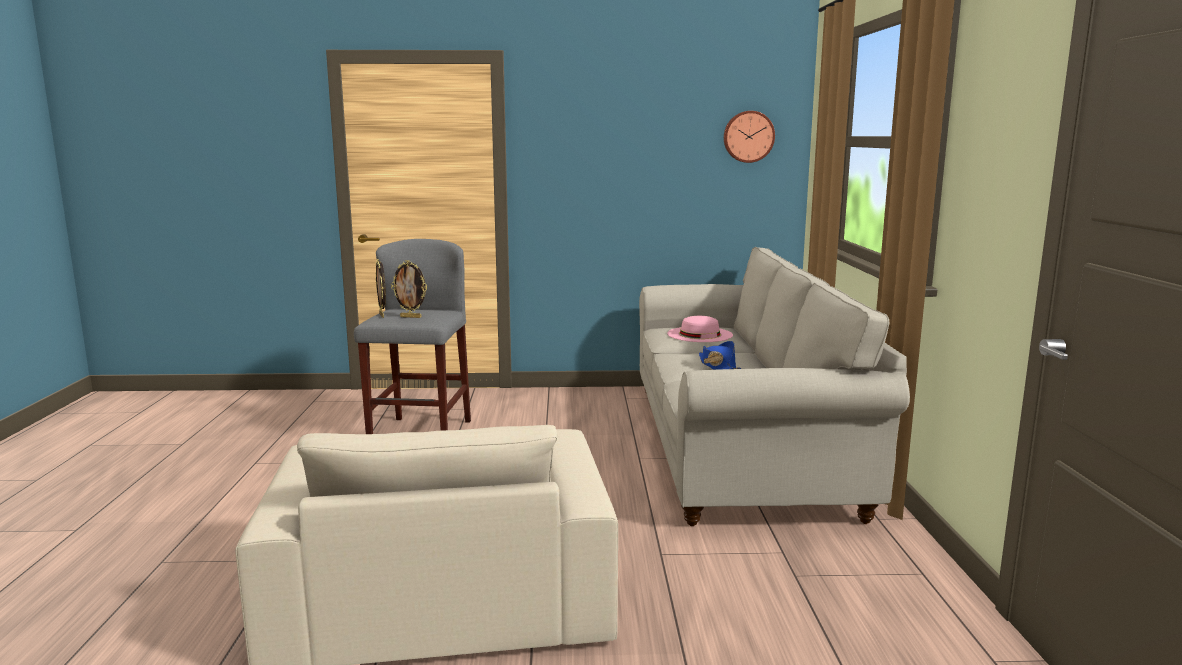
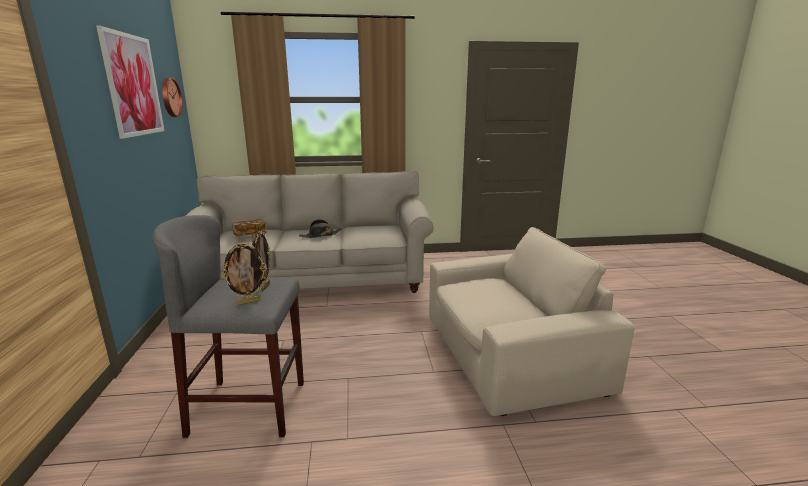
camera: 95 degrees left, 5 degrees up
(650, 123) = (133, 85): none -> picture
(699, 334) = (250, 235): pink hat -> book
(718, 366) = (320, 235): blue hat -> black hat

